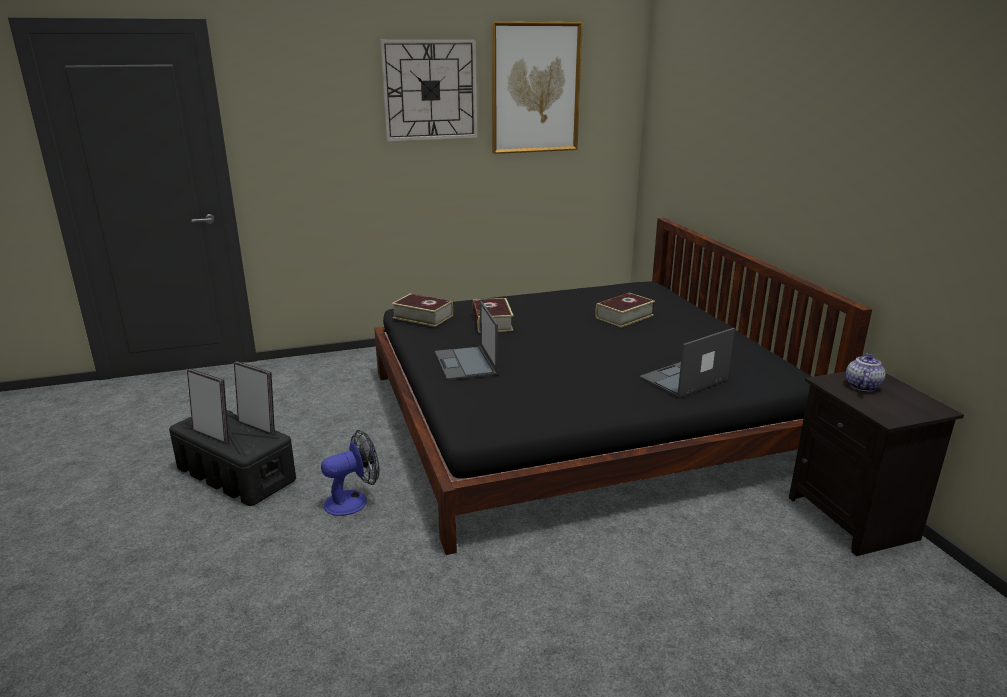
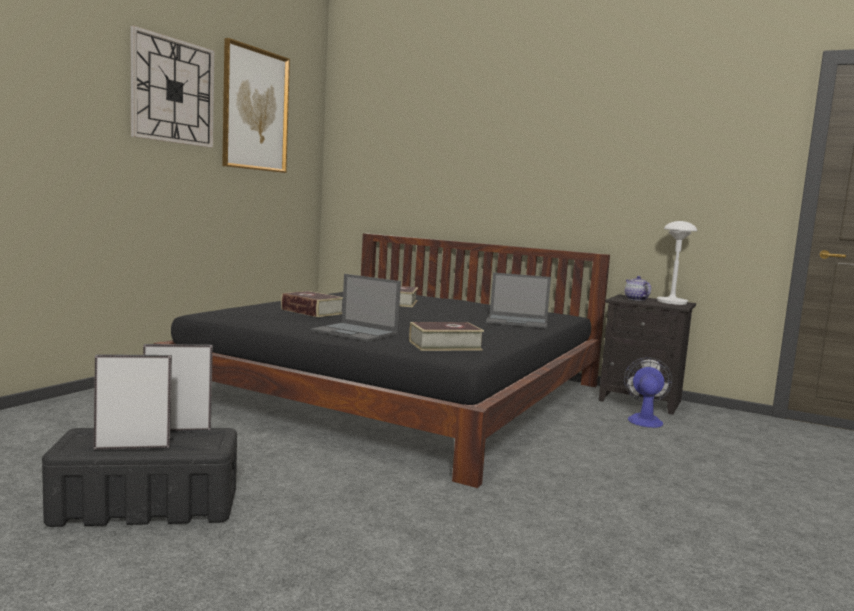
camera: 45 degrees left, 15 degrees down
(353, 500) = (327, 484): fan -> fan (644, 419)
(423, 316) = (238, 314): book -> book (445, 345)
(683, 379) = (517, 322): laptop -> laptop turned 90 degrees counterclockwise
(912, 404) = (671, 302): none -> white table lamp

